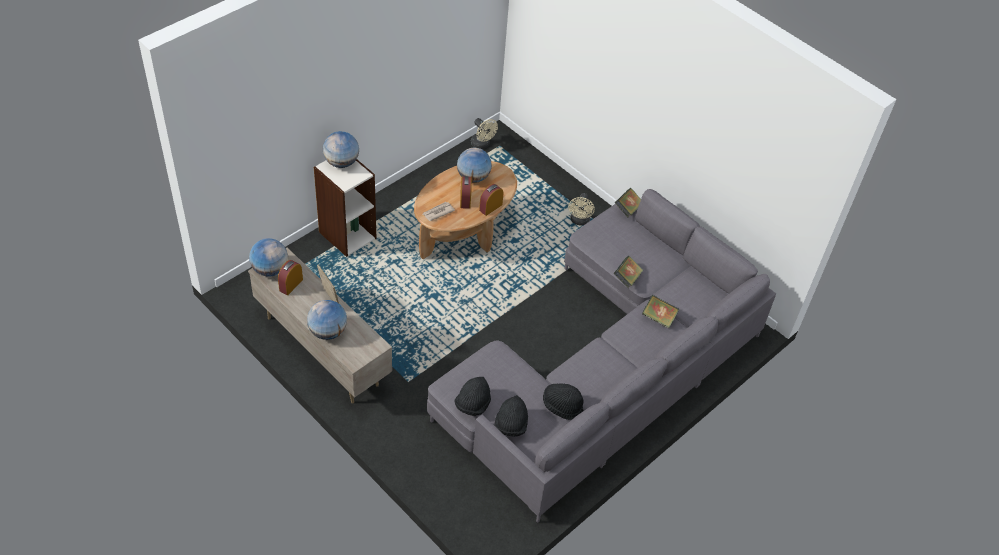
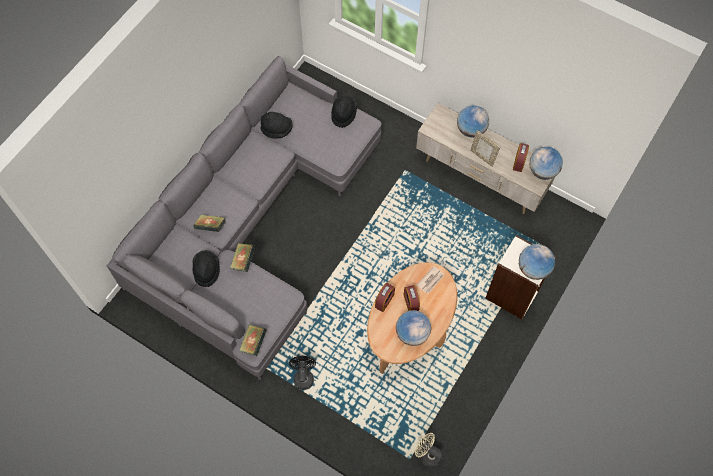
camera: 170 degrees right, 15 degrees up
(511, 425) = (311, 106): black hat -> black hat (206, 271)
(579, 221) = (303, 376): beige fan -> black fan

